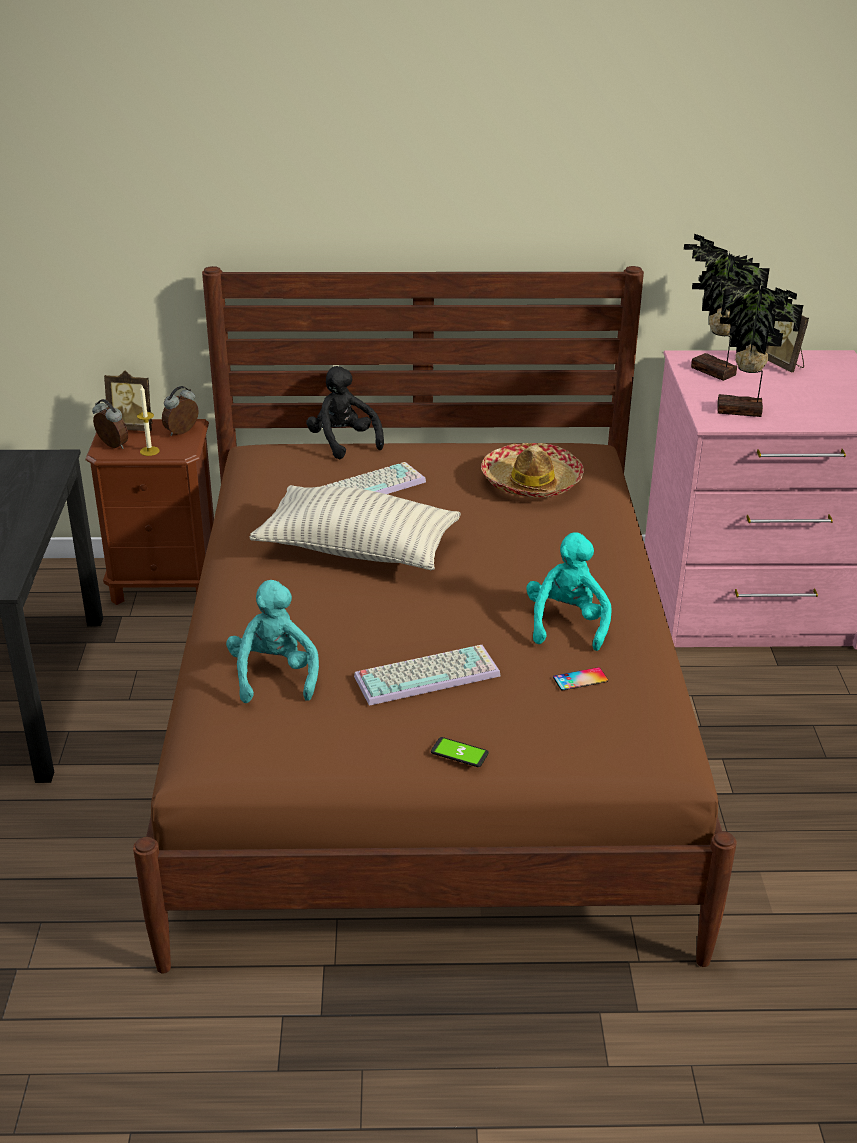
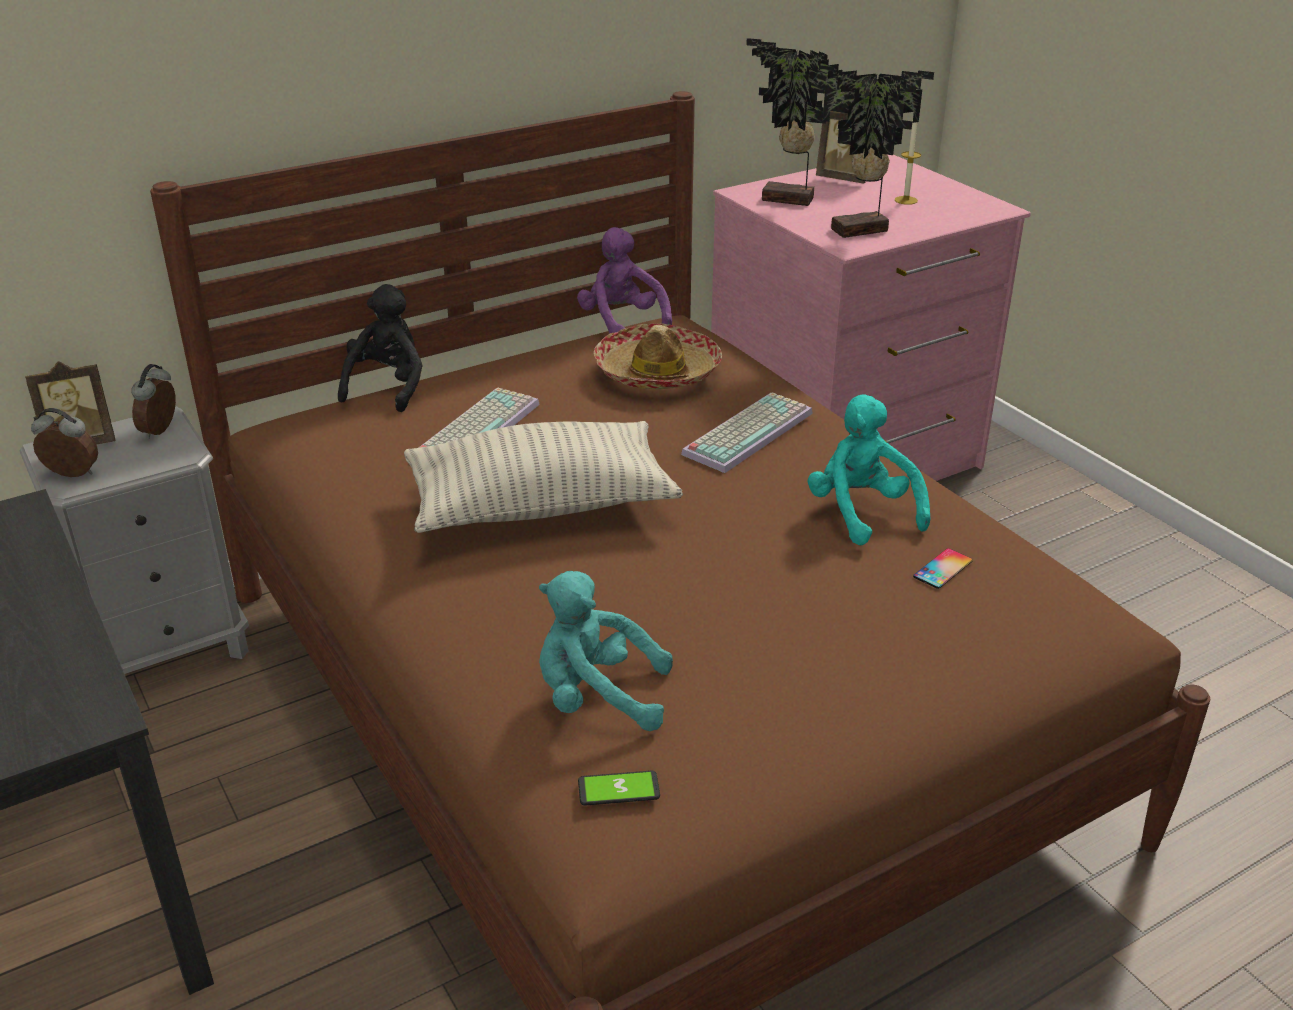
camera: 30 degrees left, 0 degrees up
(149, 451) = (135, 466): candle -> candle (906, 200)
(165, 583) = (167, 649): brown nightstand -> grey nightstand
(274, 675) = (597, 697): turquoise plush toy -> turquoise plush toy turned 45 degrees counterclockwise
(343, 442) = (388, 387): black plush toy -> black plush toy turned 75 degrees clockwise
(428, 674) = (779, 625): keyboard -> keyboard (747, 432)
(459, 753) = (910, 706): phone -> phone (618, 789)
(548, 439) = (622, 322): none -> purple plush toy

